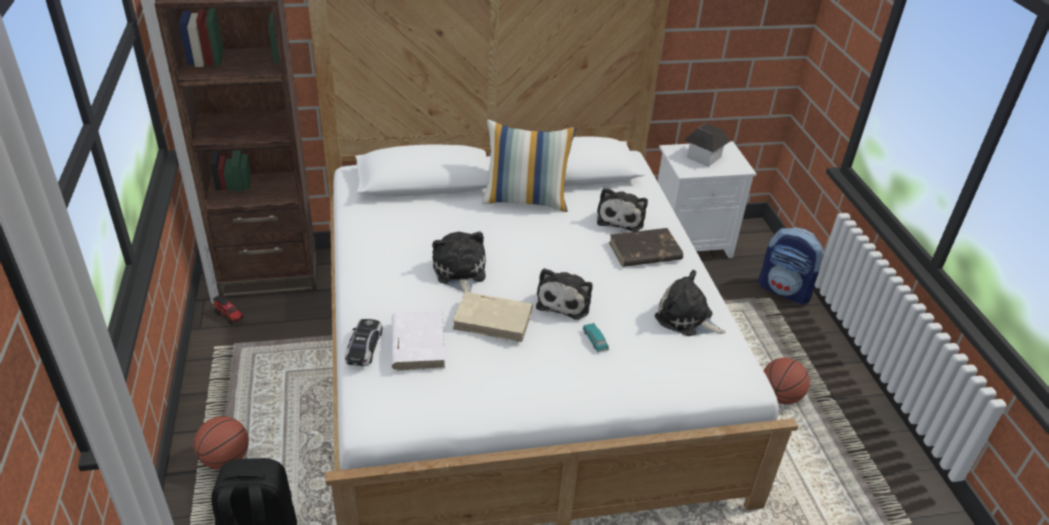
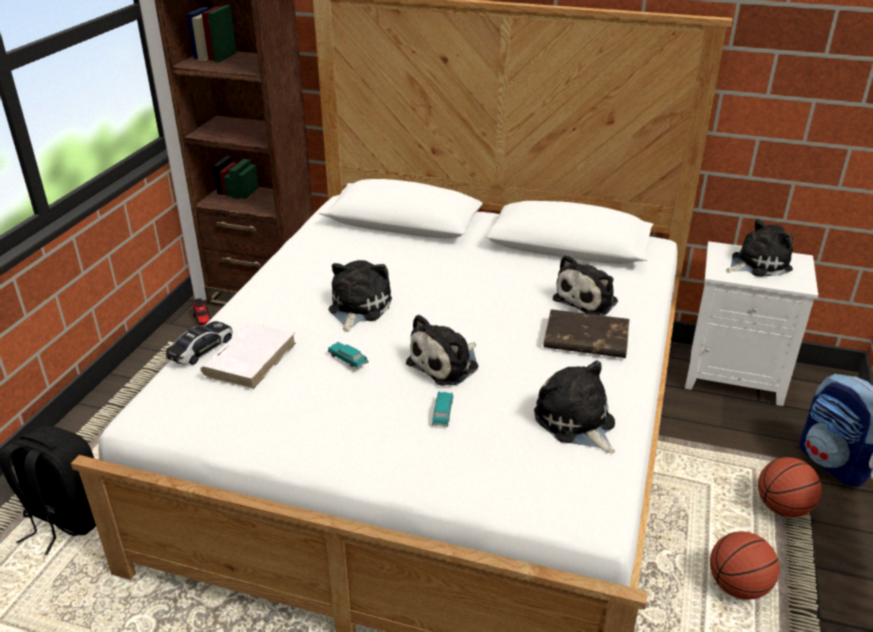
camera: 30 degrees right, 5 degrees down
(225, 459) = (98, 440): basketball -> basketball (782, 508)
(494, 319) = (347, 359): beige book -> toy car
(526, 200) = (493, 259): pillow -> none
(703, 157) = (757, 264): toy house -> plush toy

